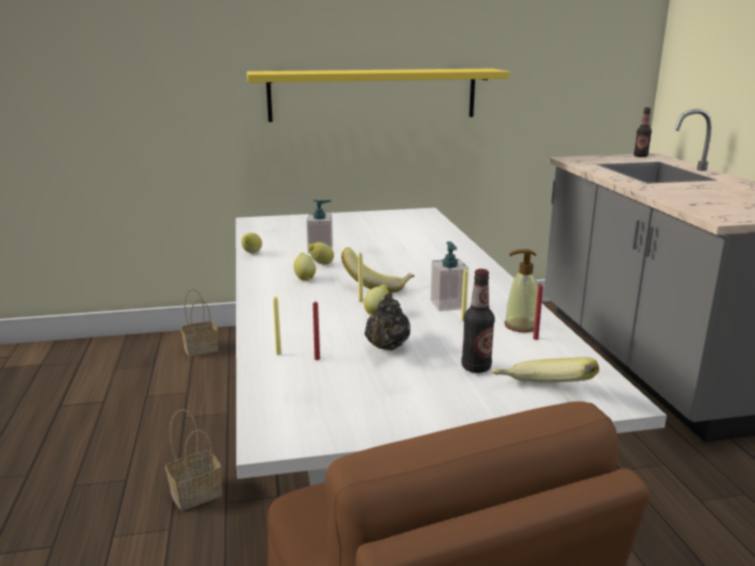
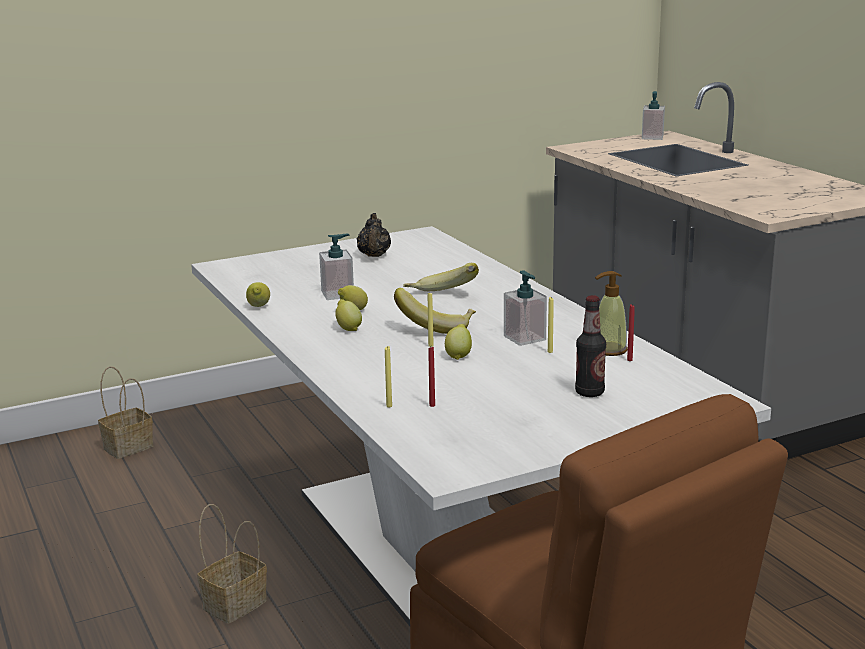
camera: 15 degrees left, 0 degrees up
(373, 94) = (324, 84): yellow shelf -> none
(387, 348) = (493, 386): black teapot -> black teapot (374, 256)
(541, 394) = (660, 406): banana -> banana (441, 297)
(640, 156) = (652, 137): bottle -> soap dispenser

